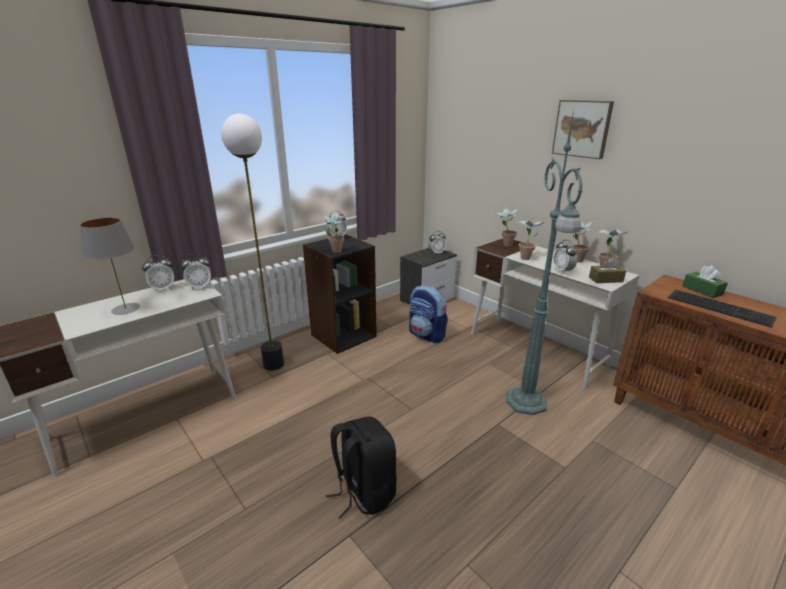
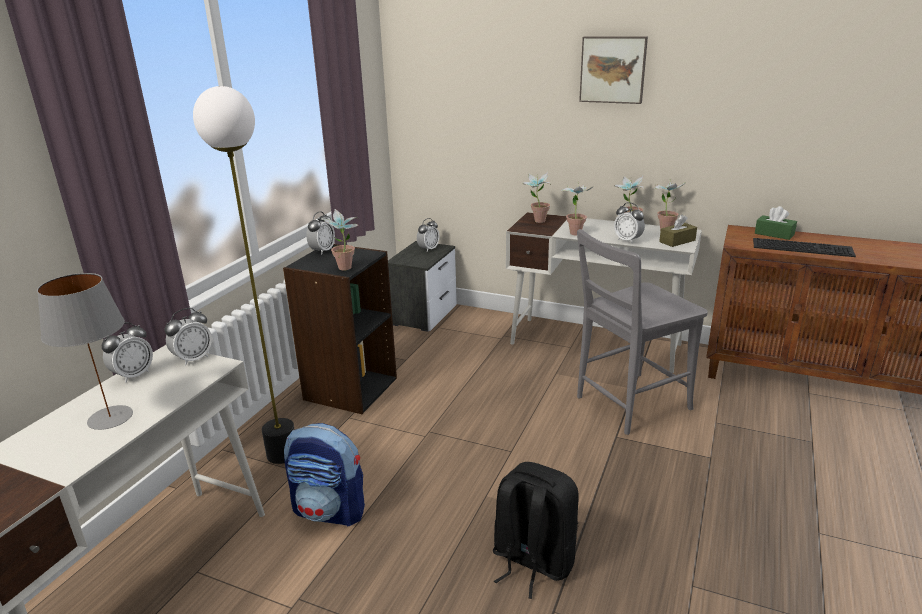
camera: 25 degrees left, 0 degrees up
(427, 335) = (460, 359): backpack -> backpack (330, 511)
(526, 403) = (628, 404): green floor lamp -> grey chair

